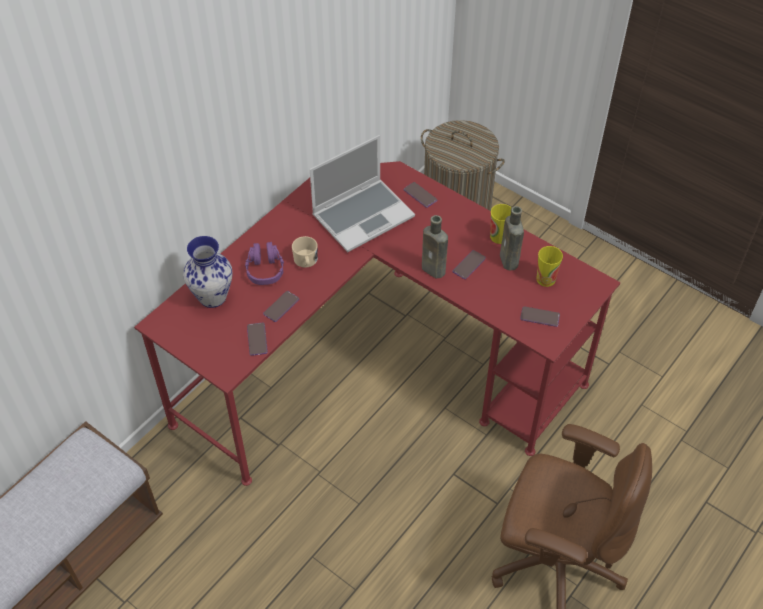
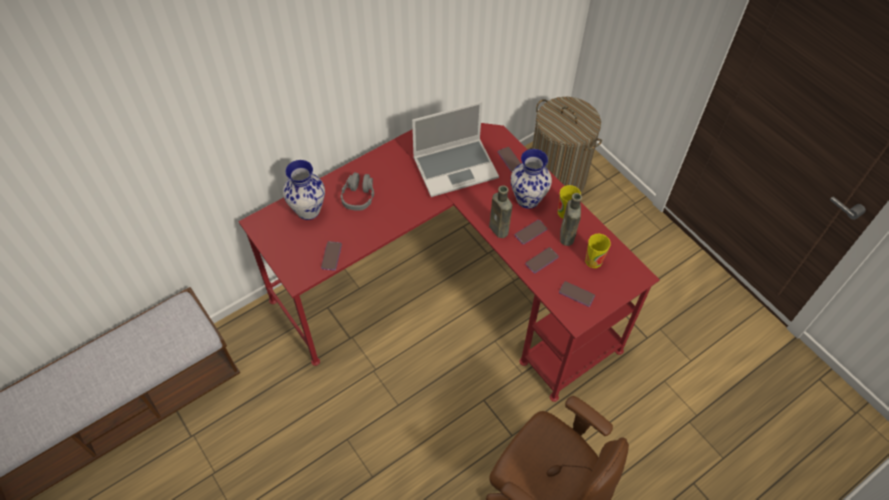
camera: 15 degrees right, 5 degrees up
(265, 269) = (358, 196): purple headphones -> grey headphones
(281, 307) = (360, 232): phone -> phone (542, 260)
(306, 261) = (394, 197): beige mug -> none
(454, 232) = (528, 200): none -> vase

